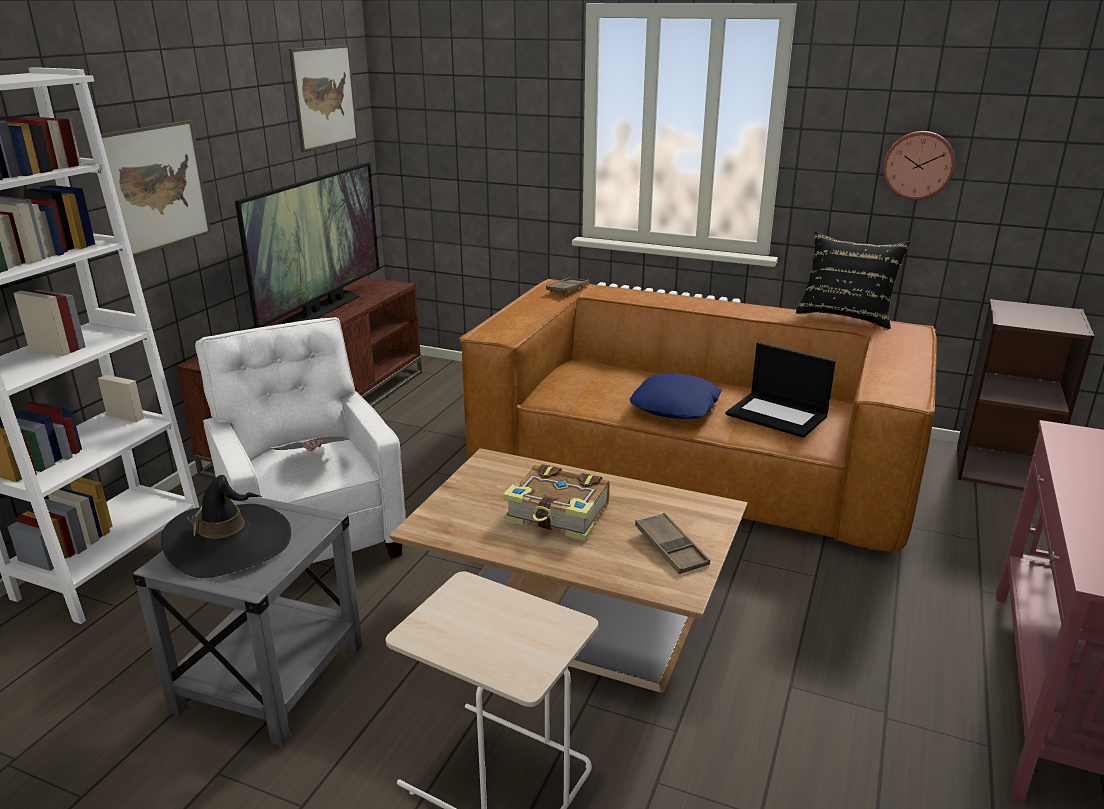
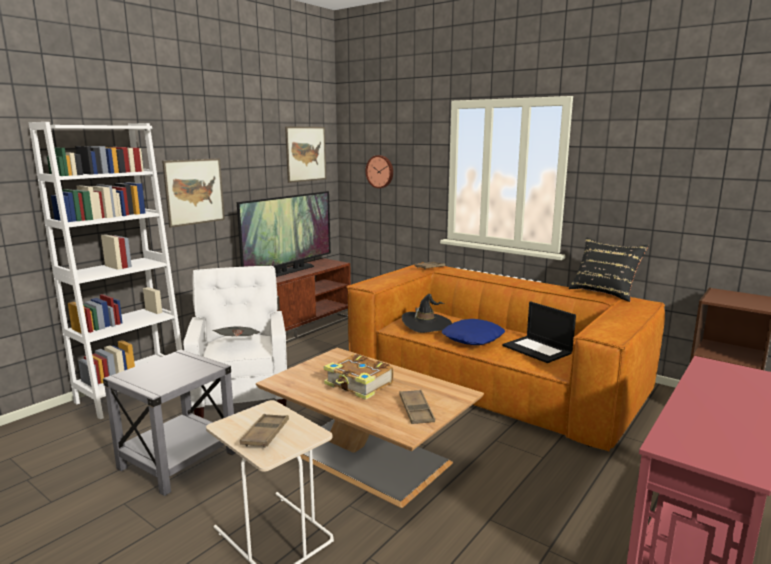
camera: 15 degrees right, 10 degrees down
(229, 543) = (159, 370): black hat -> black hat (426, 324)
(494, 638) = (265, 434): none -> brown tray
(918, 165) = (654, 195): wall clock -> wall clock (380, 171)

